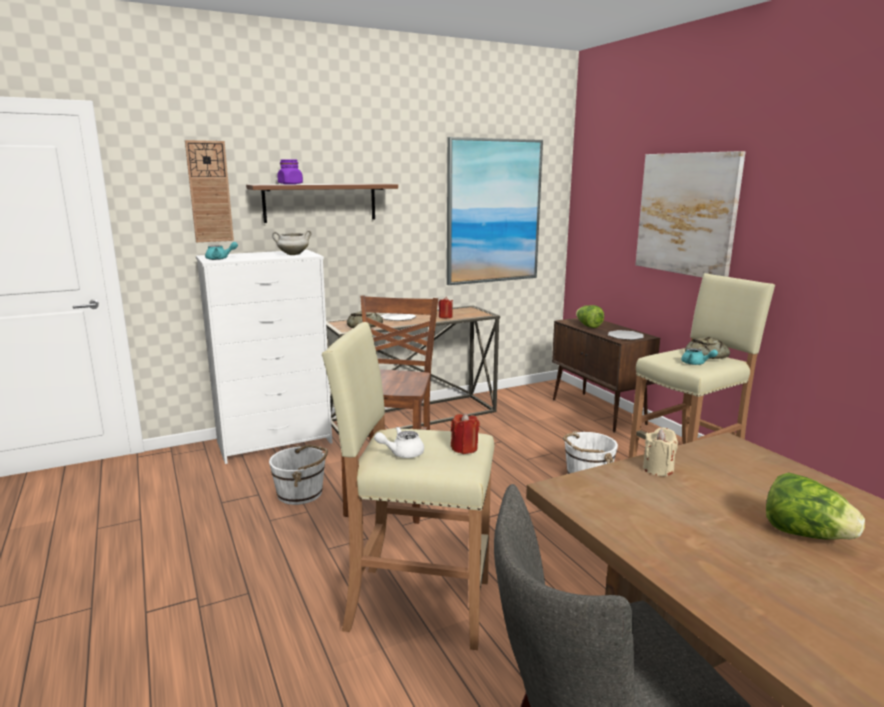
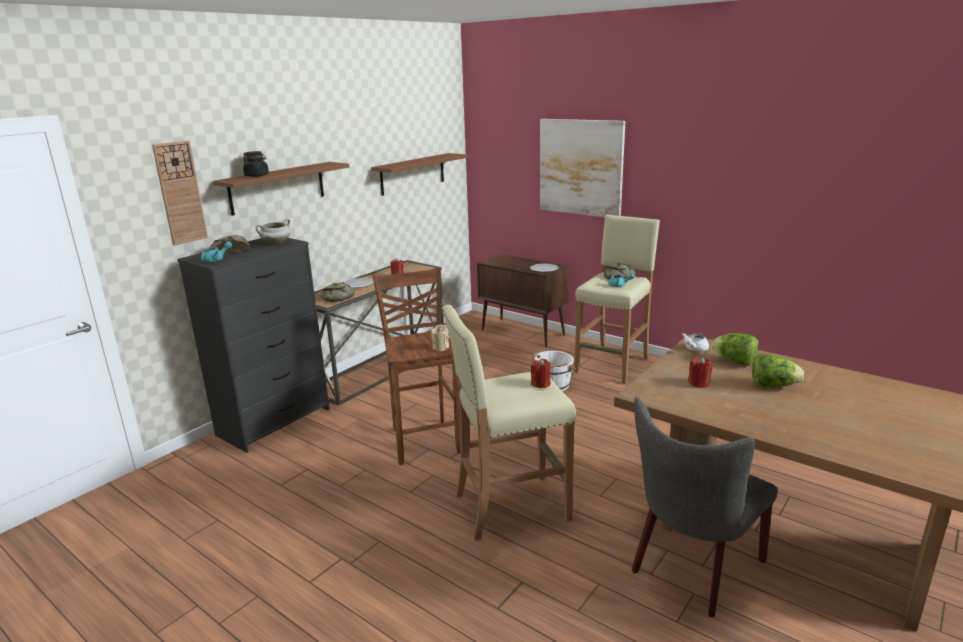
camera: 25 degrees left, 5 degrees up
(245, 255) = (229, 251): none -> bread
(275, 442) = (275, 421): white dresser -> black dresser
(290, 184) = (257, 175): purple jar -> black jar
(301, 493) = (345, 457): white bucket -> none
(402, 453) = (505, 398): white teapot -> white teapot (694, 349)
(493, 211) = (413, 174): picture -> brown shelf
(588, 326) = (508, 264): lettuce -> lettuce (734, 361)
(658, 469) = (674, 368): beige candle -> beige candle (440, 348)
(675, 498) = (699, 383): none -> red candle

